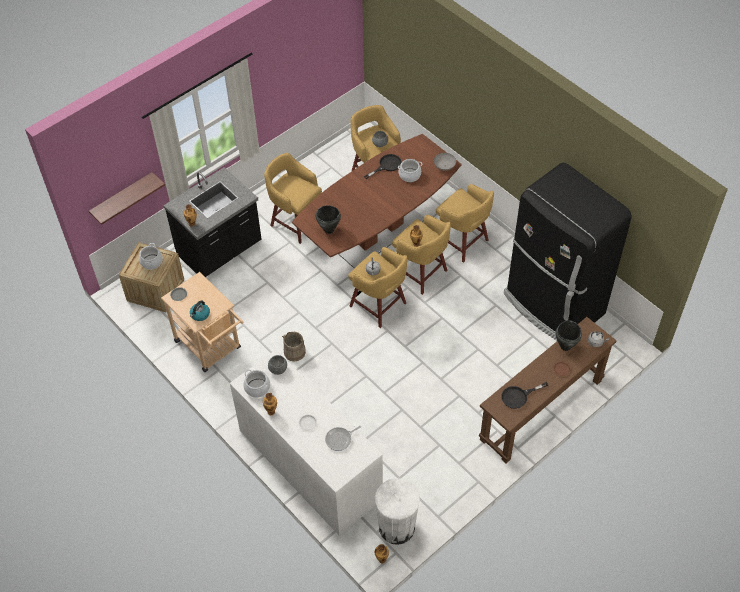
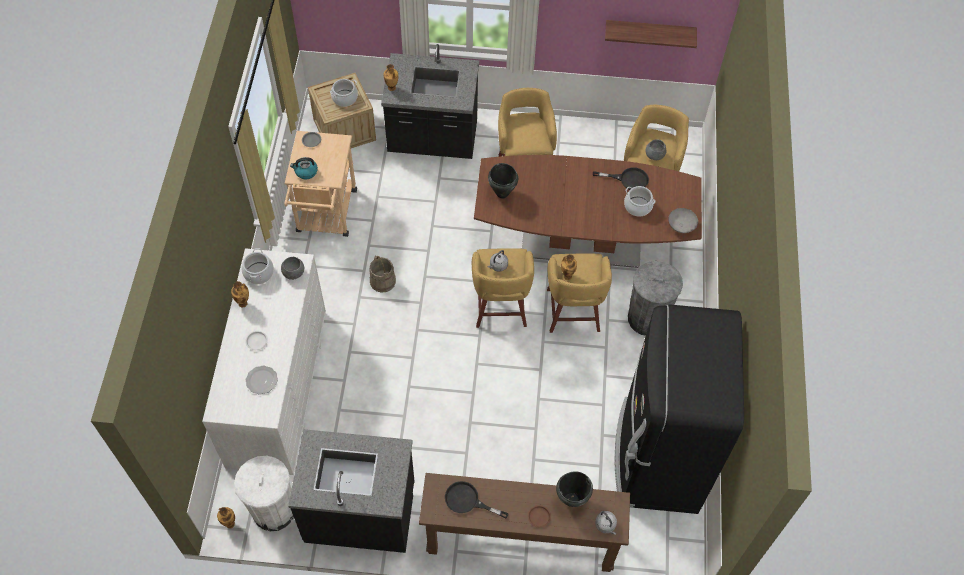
camera: 45 degrees right, 5 degrees up
(122, 198) = (351, 16): shelf -> shelf (649, 32)
(340, 439) = (262, 381): frying pan -> plate
(444, 480) = (360, 512): none -> black counter
(462, 242) = (647, 318): yellow stool -> grey trash can

